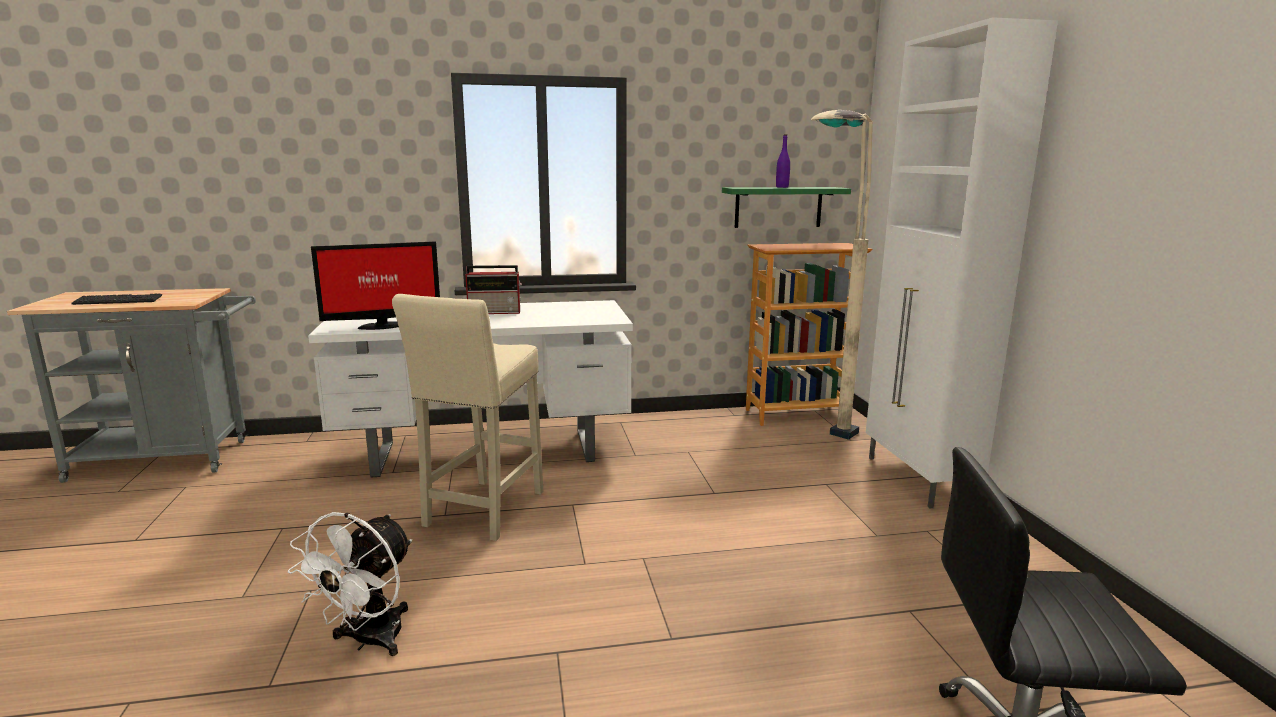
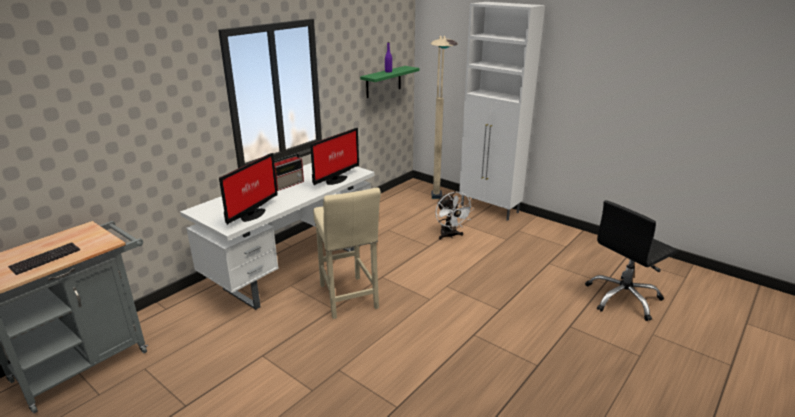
camera: 40 degrees left, 10 degrees up
(368, 641) = (403, 371): white fan -> white fan (450, 236)
(558, 319) = (335, 180): none -> monitor
(796, 414) = (404, 192): bookcase -> none

